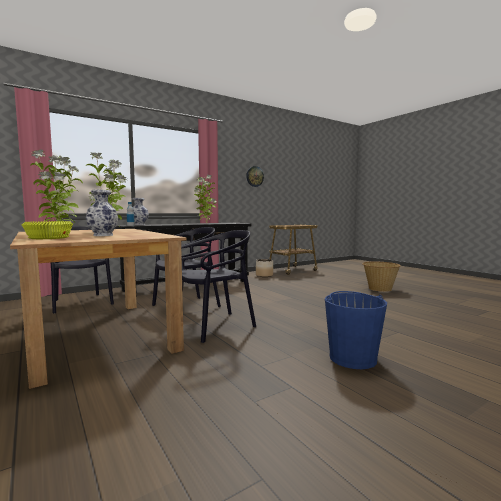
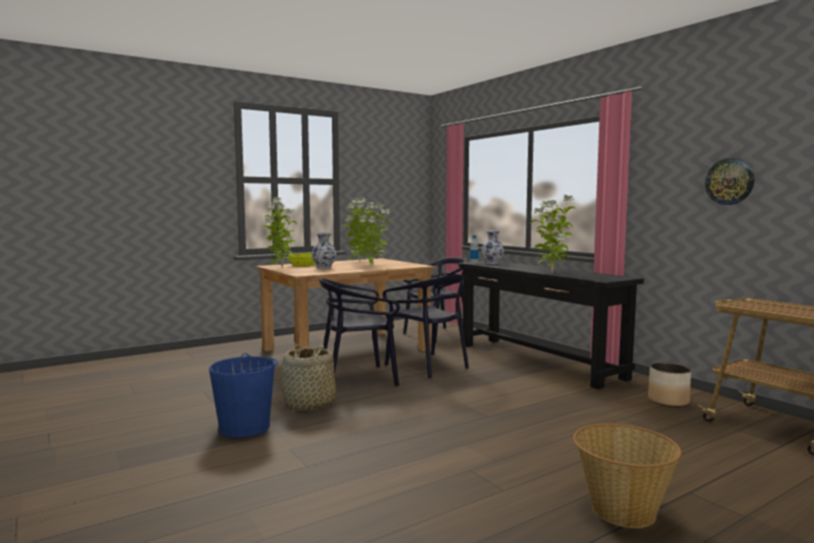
camera: 90 degrees right, 0 degrees up
(83, 240) = (281, 268): none -> potted plant
(215, 326) = (358, 378): black chair -> black chair turned 105 degrees clockwise
(287, 339) = (309, 404): none -> basket

